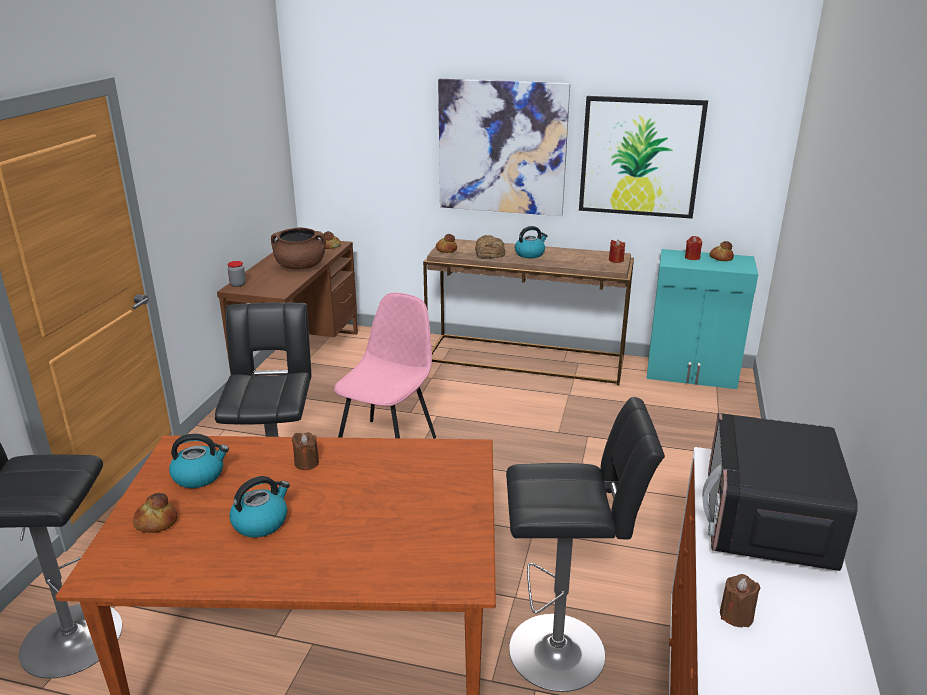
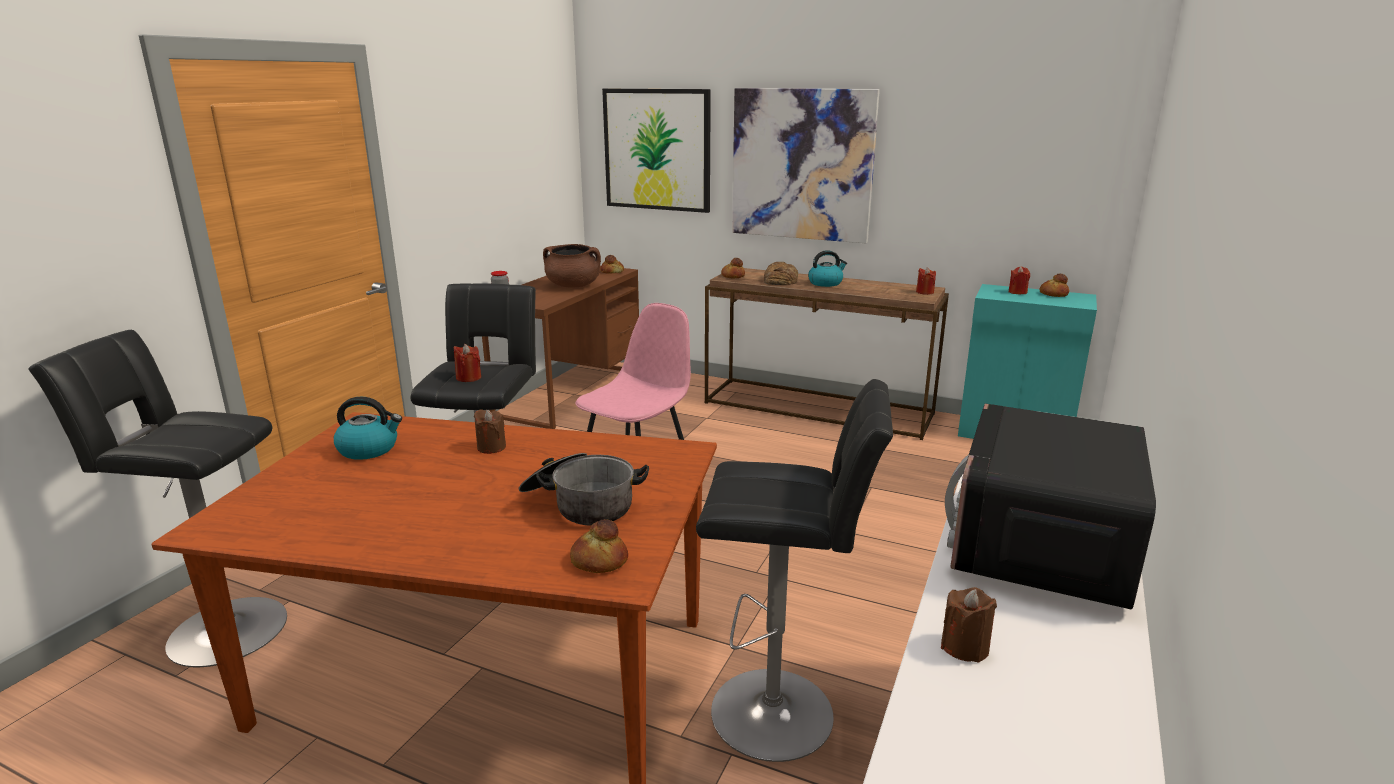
camera: 10 degrees right, 5 degrees down
(155, 522) = (297, 486): bread -> bread (598, 561)
(261, 393) = (468, 378): none -> red candle
(261, 522) = (411, 496): kettle -> none
(406, 515) = (580, 505): none -> cooking pot
(640, 157) = (959, 174): picture -> picture (657, 150)

